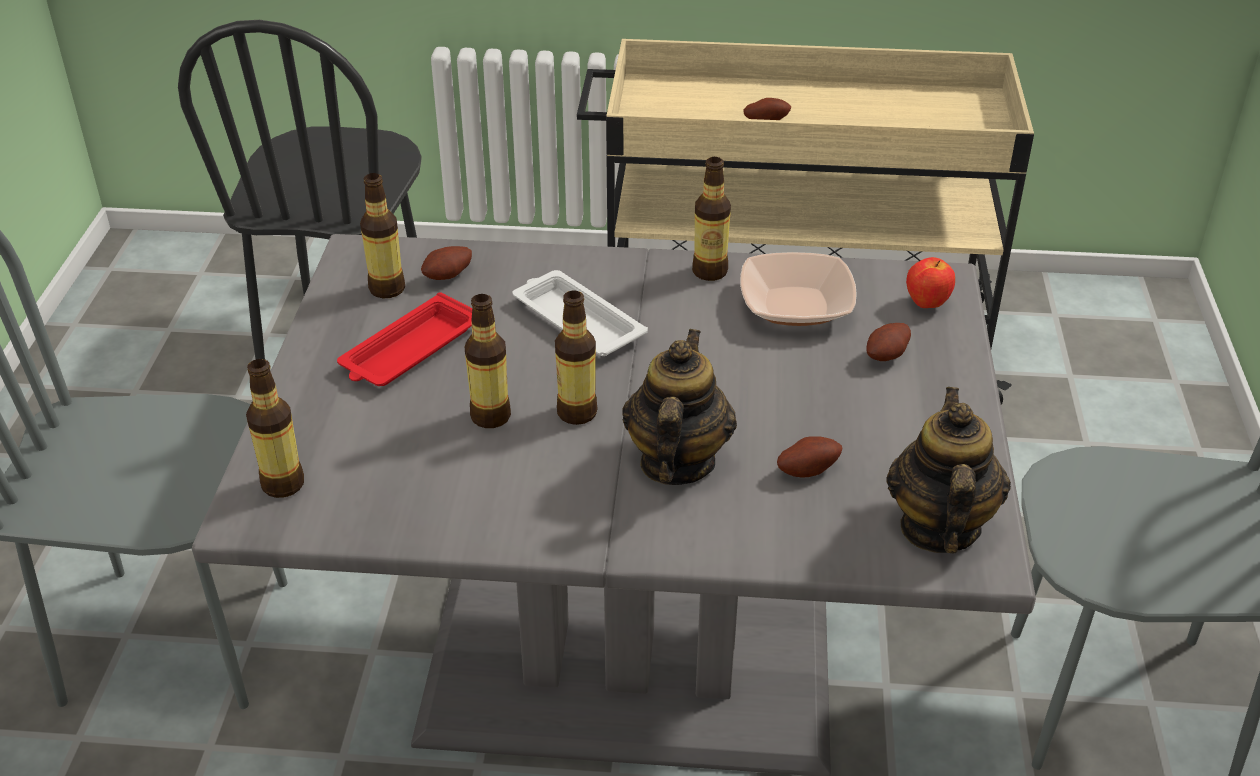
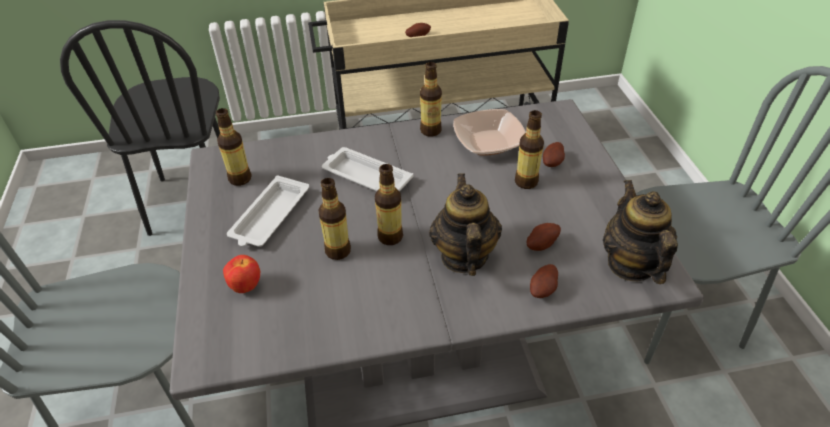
camera: 15 degrees left, 5 degrees up
(283, 484) = (218, 330): bottle -> bottle (526, 182)
(409, 350) = (269, 217): red tray -> white tray
(449, 277) = (276, 163): potato -> potato (543, 290)
(927, 304) = (559, 127): apple -> apple (246, 286)

